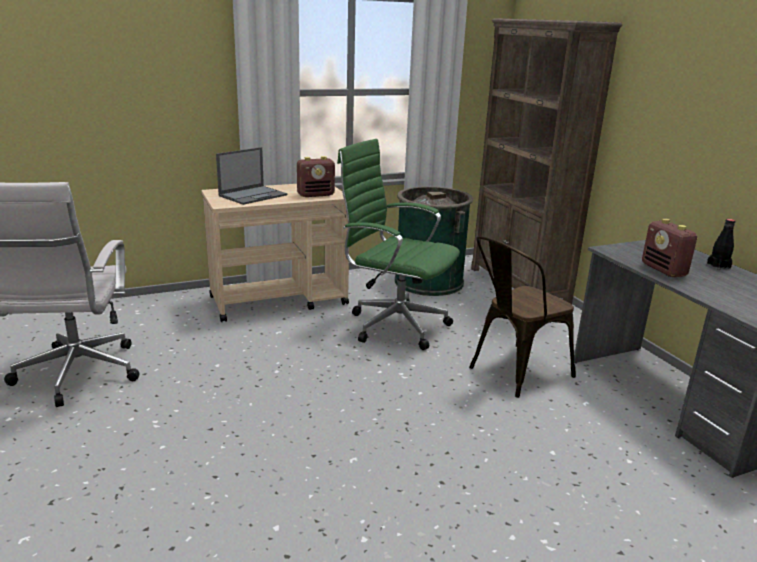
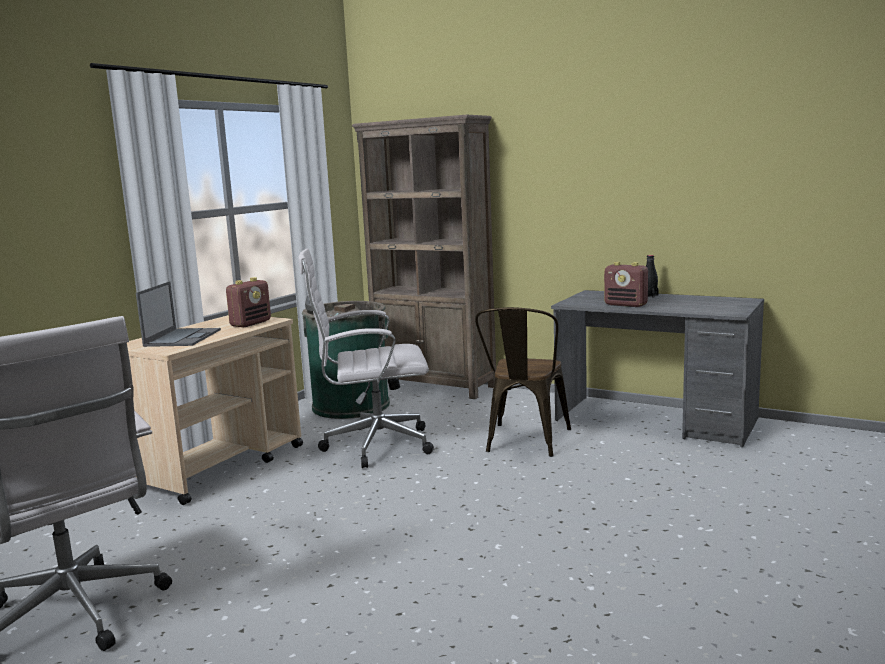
camera: 35 degrees left, 10 degrees down
(394, 325) = (373, 446): green office chair -> white office chair

